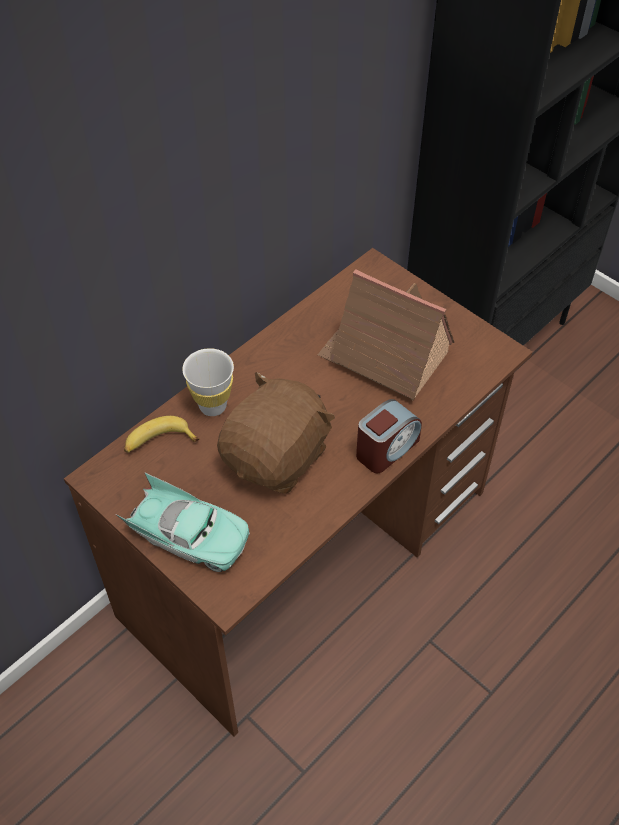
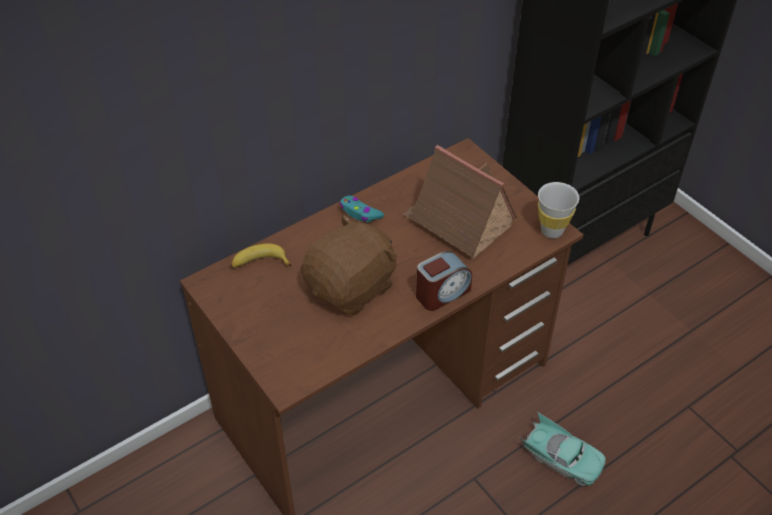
camera: 10 degrees right, 5 degrees down
(188, 535) = (267, 336): turquoise toy car -> turquoise toy car (561, 458)
(213, 406) = (309, 242): white cup -> white cup (552, 231)
(266, 360) = (360, 213): none -> turquoise game controller

